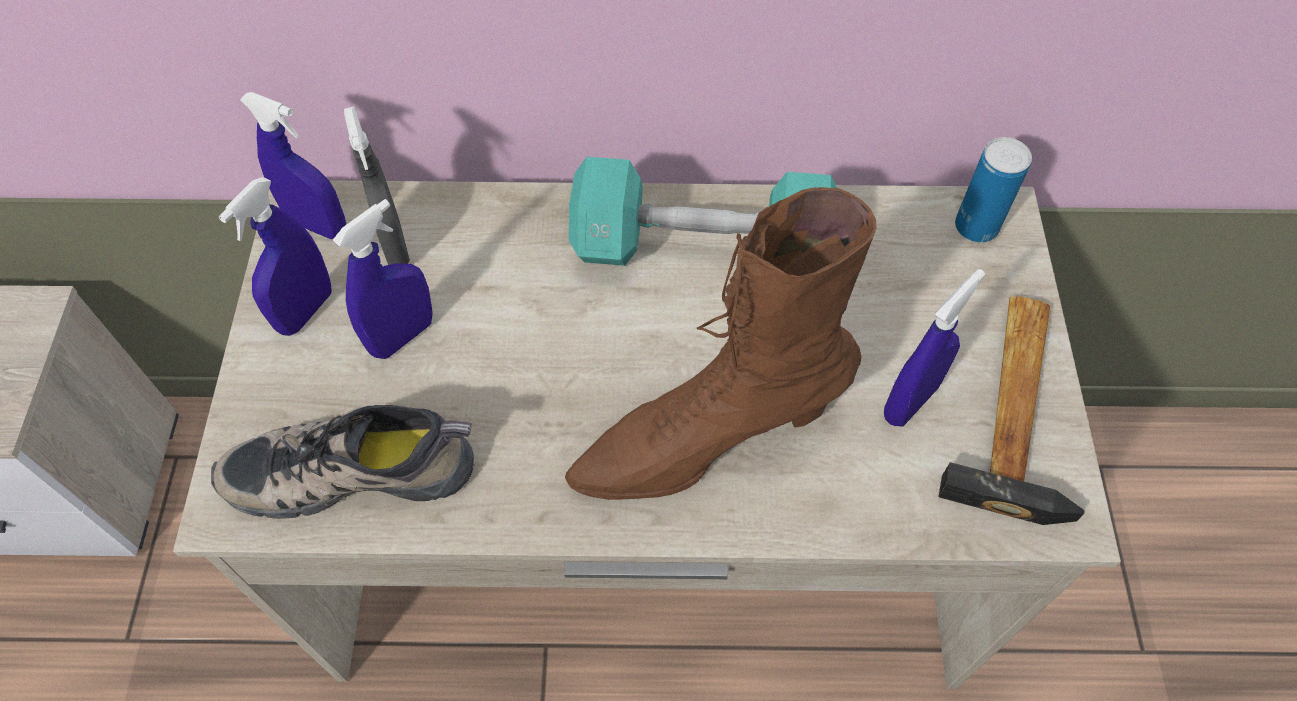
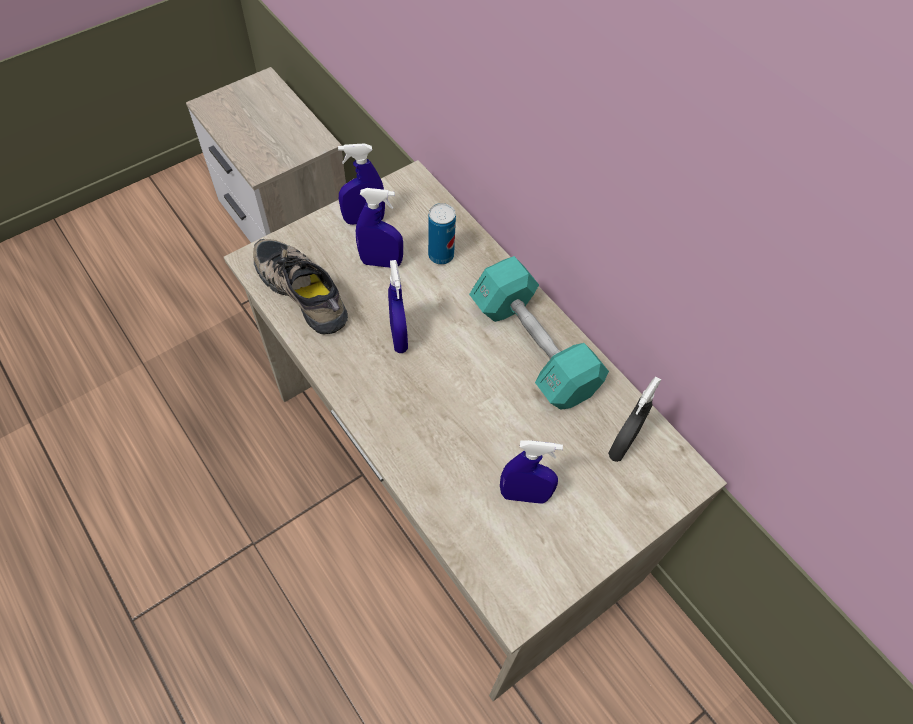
camera: 50 degrees right, 0 degrees up
(317, 225) = (410, 193): blue spray bottle -> blue spray bottle (398, 337)
(395, 245) = (425, 227): grey spray bottle -> grey spray bottle (622, 444)
(706, 440) = (426, 415): brown boot -> none
(976, 227) = (668, 467): can -> can (441, 255)
(1019, 407) = (566, 551): hammer -> none

